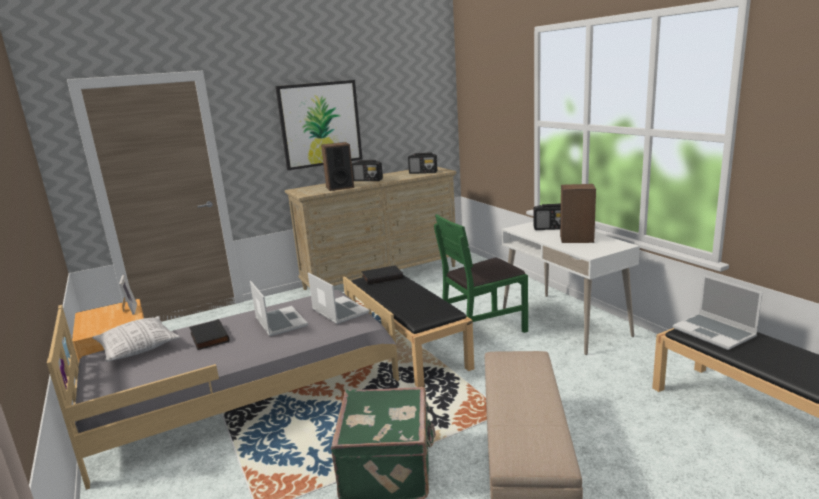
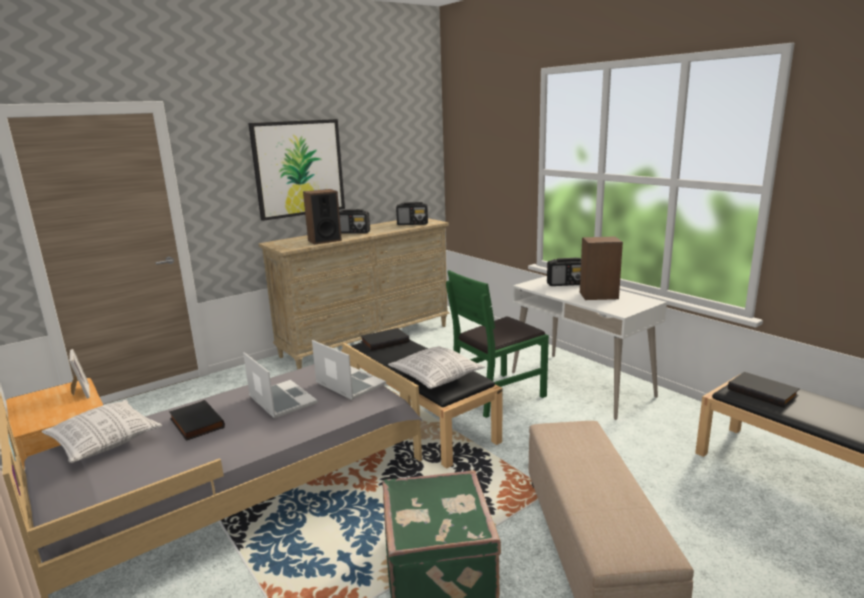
camera: 10 degrees left, 0 degrees up
(414, 308) = (435, 377): none -> pillow
(715, 333) = (763, 392): laptop -> black book

